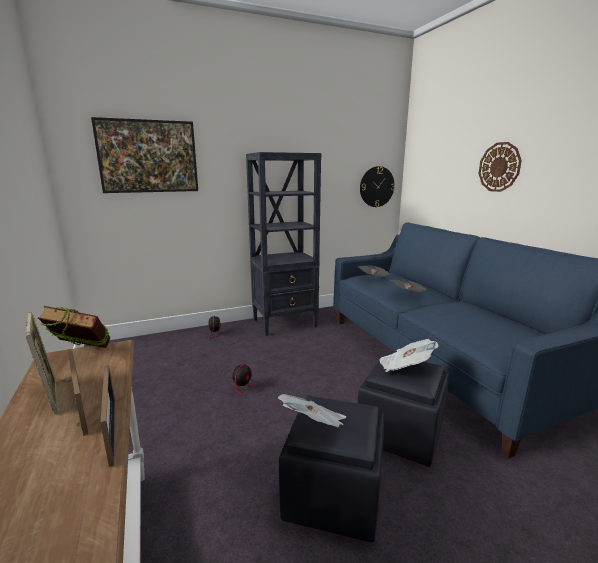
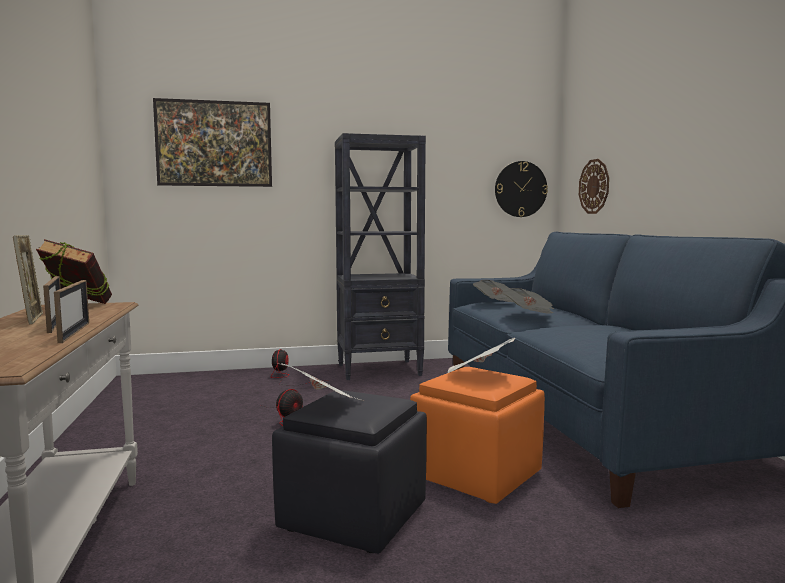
camera: 10 degrees right, 10 degrees down
(401, 433) = (478, 475): black ottoman -> orange ottoman
(499, 167) = (664, 144): wall clock -> wall clock (594, 186)

